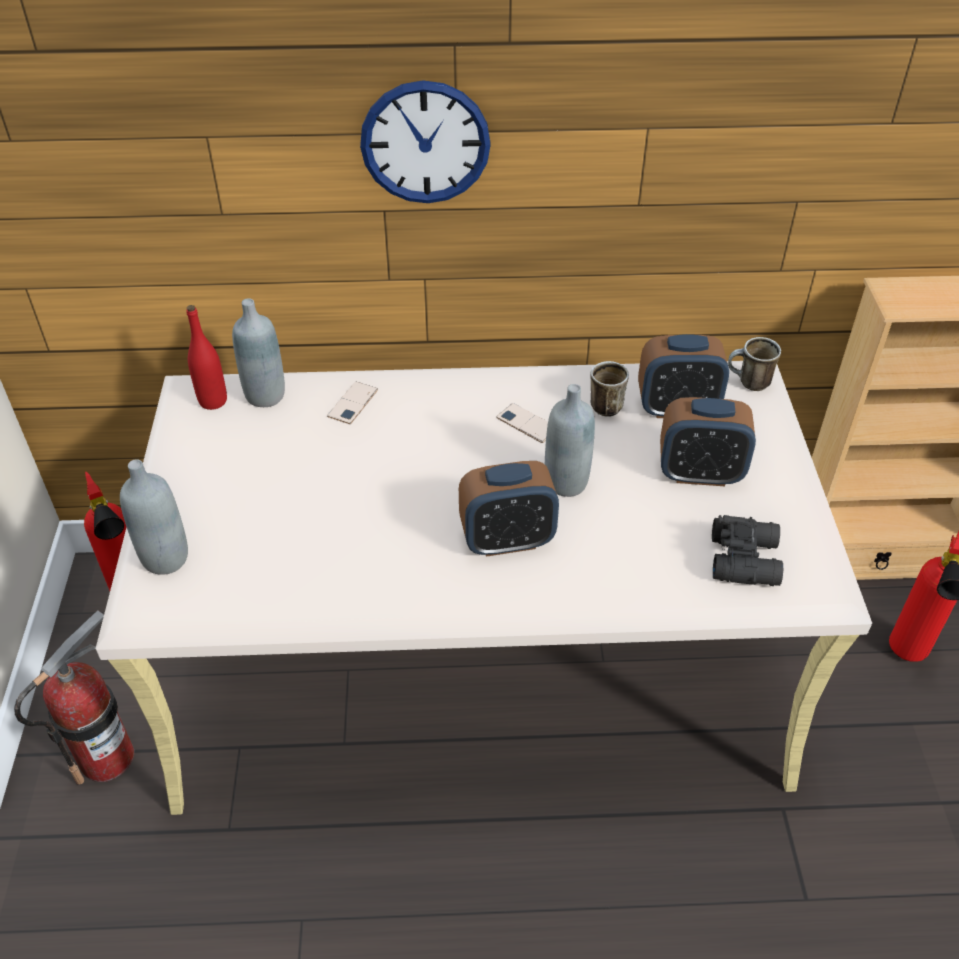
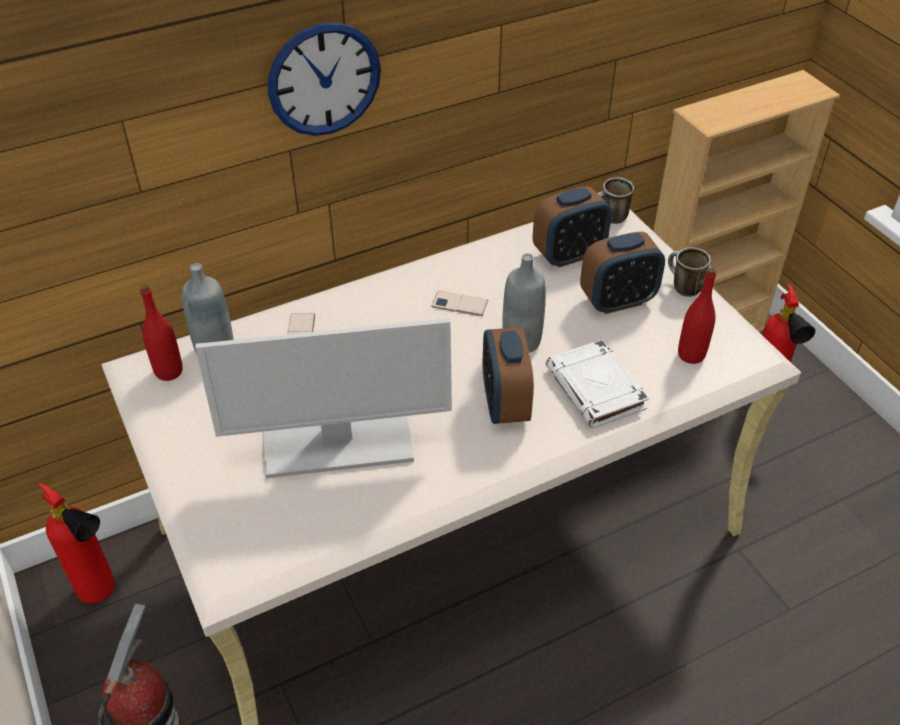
camera: 25 degrees left, 0 degrees up
(165, 558) = (220, 524): grey bottle -> none
(317, 521) = (336, 443): none -> monitor
(507, 540) = (505, 403): alarm clock -> alarm clock turned 120 degrees clockwise
(602, 404) = (510, 269): mug -> mug (681, 287)
(614, 559) = (596, 389): none -> white book
(746, 558) = (691, 355): black binoculars -> red bottle

